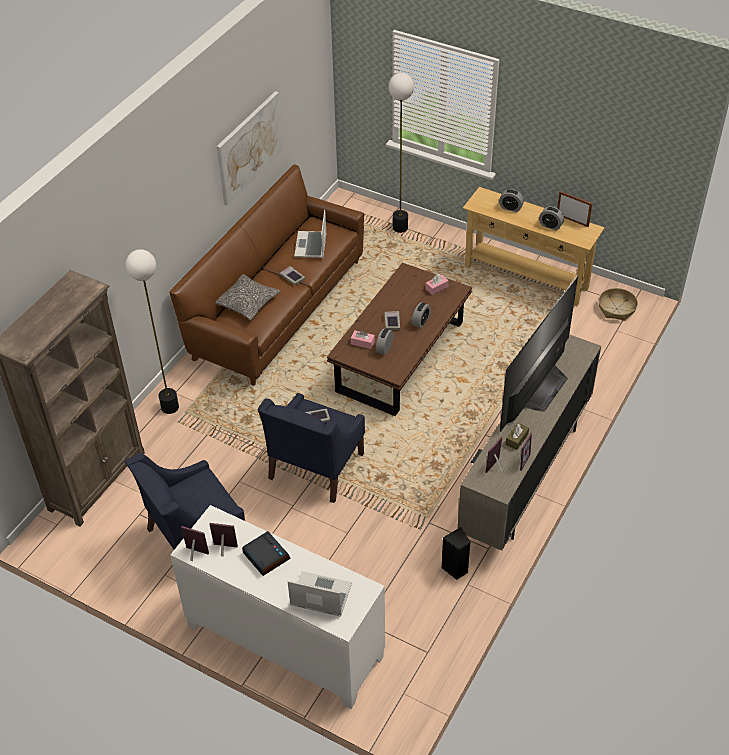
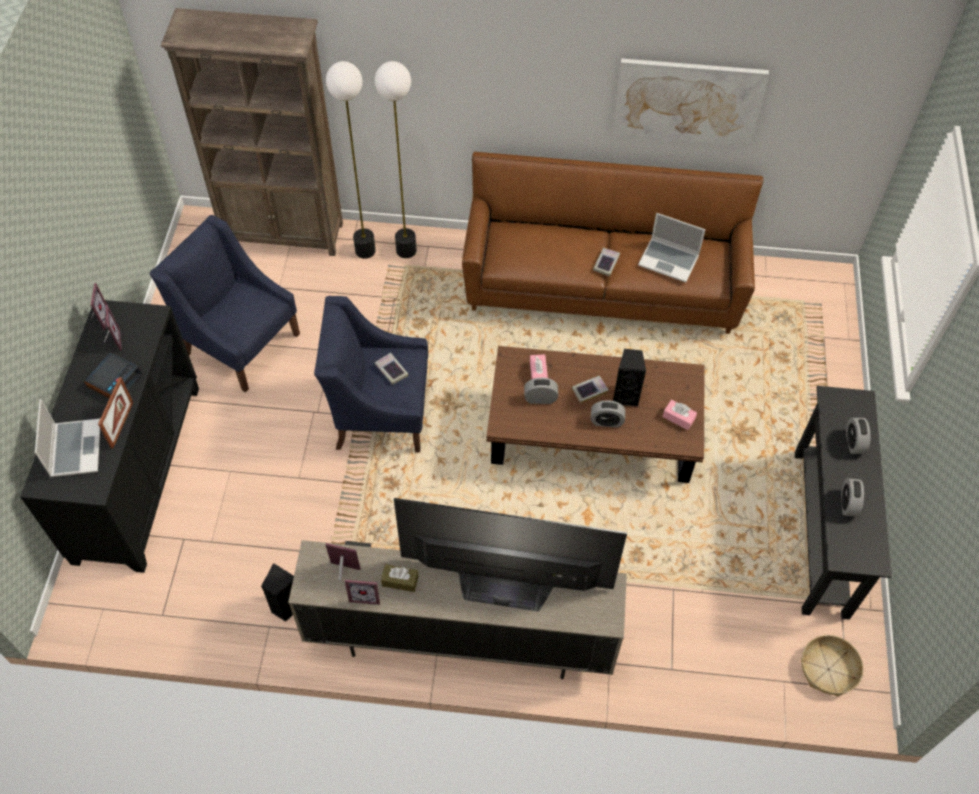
camera: 65 degrees right, 10 degrees up
(247, 302) = (539, 238): pillow -> none
(284, 642) = (137, 472): white cabinet -> black cabinet
(311, 246) = (669, 261): laptop -> laptop turned 135 degrees counterclockwise
(400, 227) = (822, 355): floor lamp -> floor lamp (365, 251)
(405, 306) = (626, 395): none -> black speaker
(526, 277) = (821, 532): beige console table -> black console table
(572, 220) = (878, 529): picture frame -> picture frame (122, 425)

